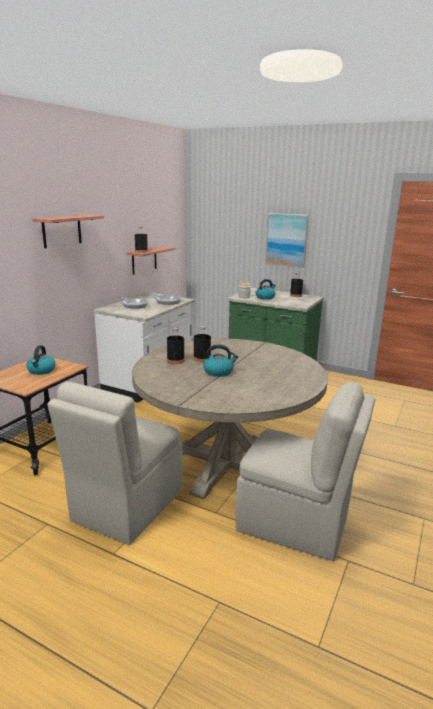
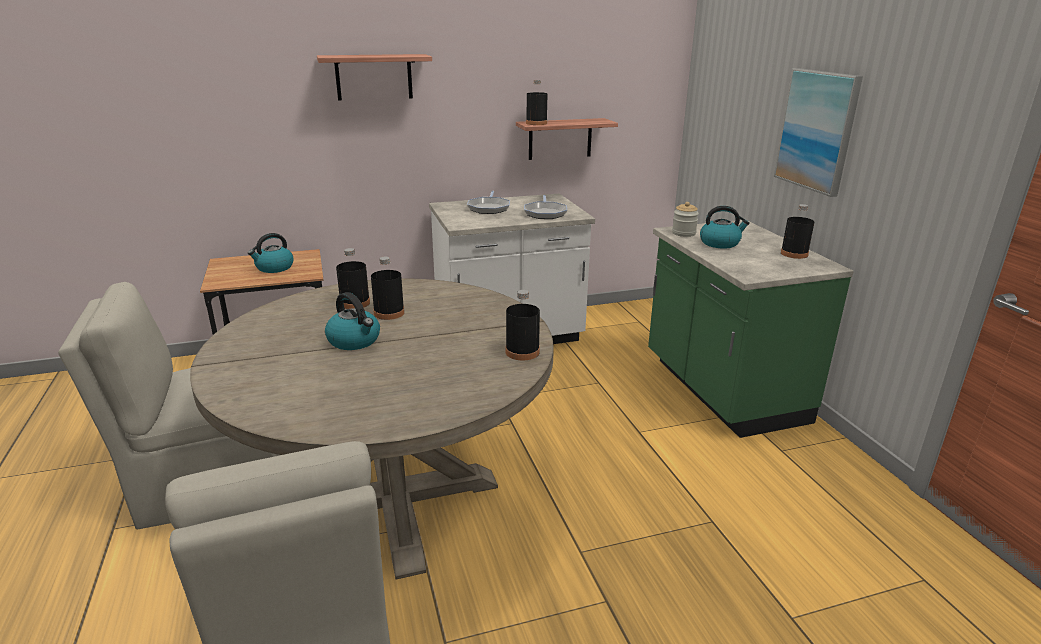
camera: 45 degrees right, 5 degrees up
(286, 353) = (522, 352): none -> black bottle

